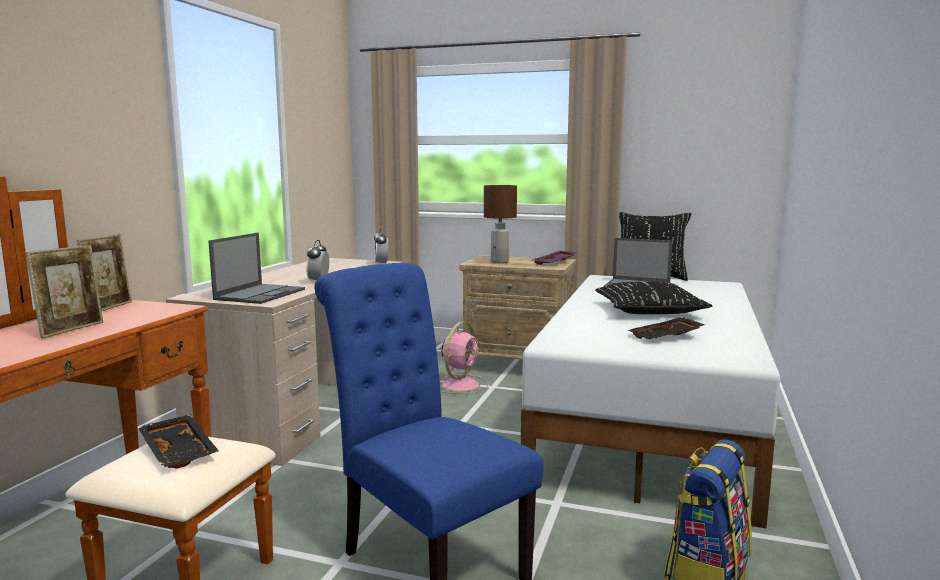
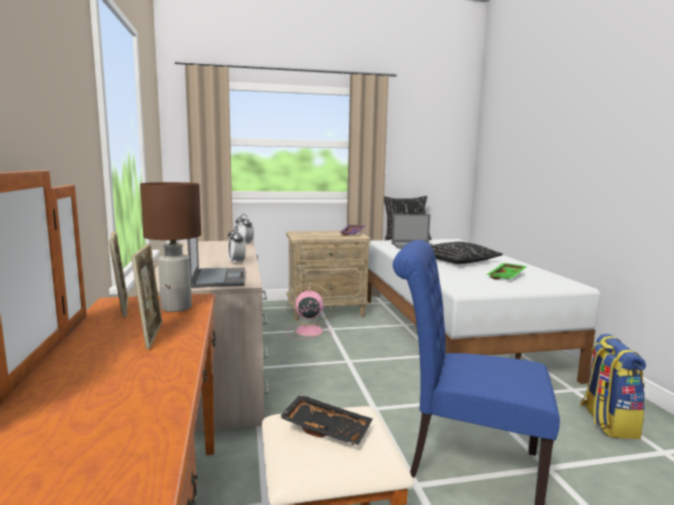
camera: 30 degrees left, 0 degrees up
(461, 384) = (307, 331): pink fan -> pink fan turned 90 degrees counterclockwise
(499, 262) = (315, 235): brown table lamp -> brown table lamp (176, 308)
(666, 337) = (507, 277): black tray -> green tray

